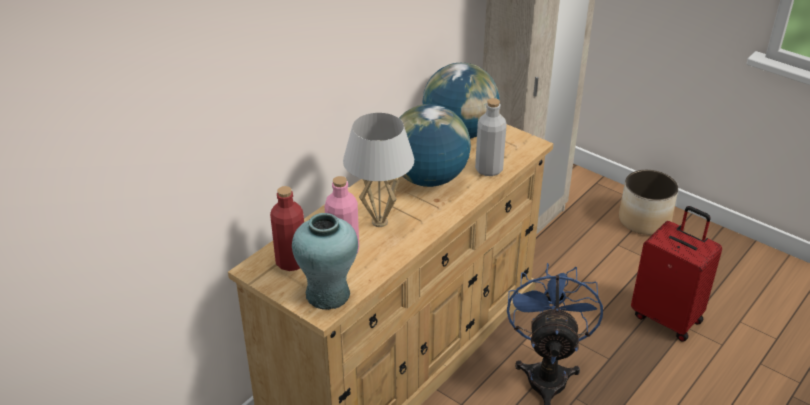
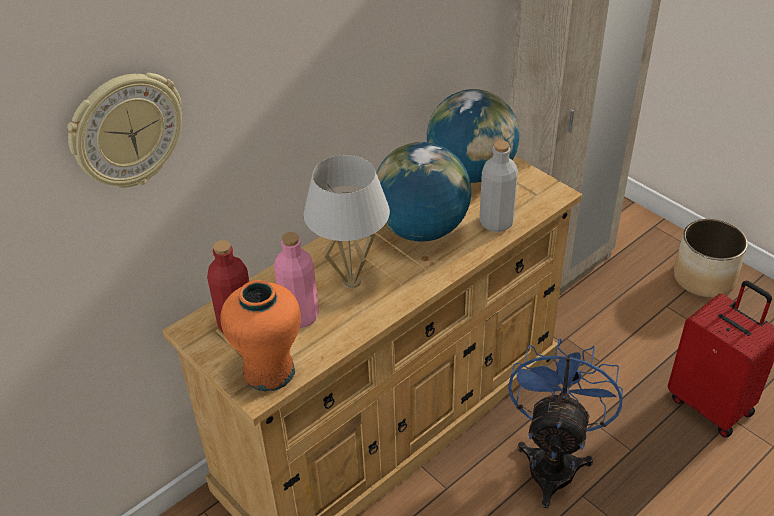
camera: 10 degrees right, 5 degrees up
(210, 95) = (126, 131): none -> wall clock
(327, 294) = (269, 370): turquoise vase -> orange vase

